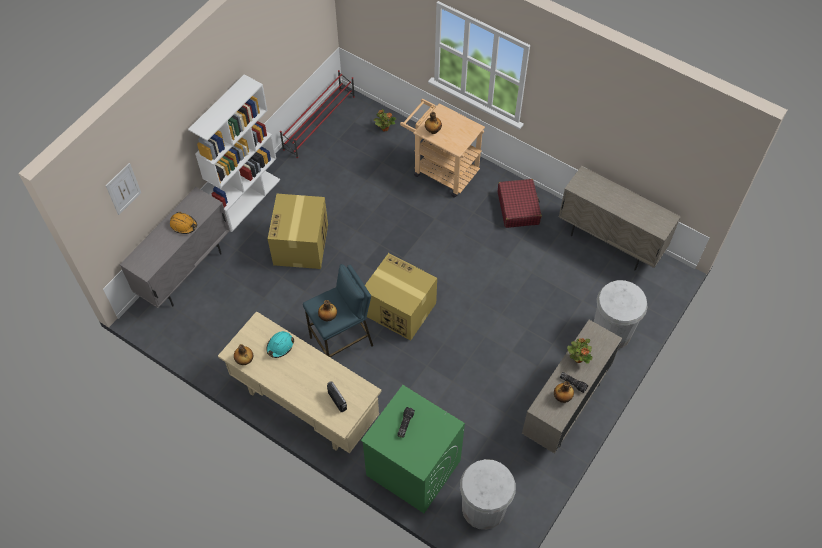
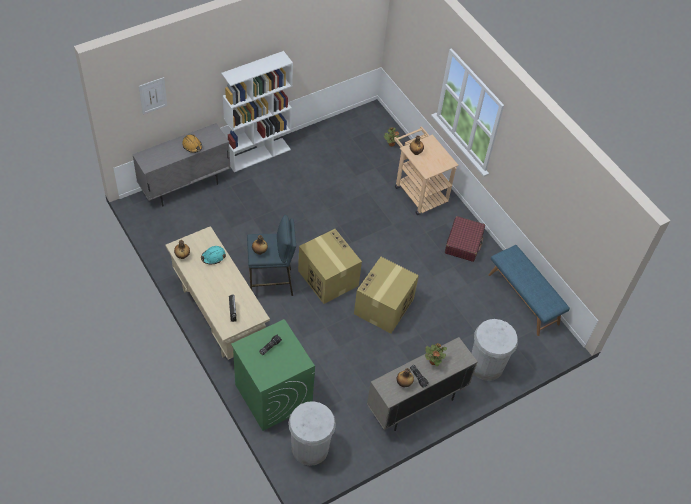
camera: 20 degrees right, 5 degrees down
(301, 245) = (279, 202): cardboard box -> cardboard box (383, 307)
(319, 122) = (343, 121): red shoe rack -> none
(610, 242) = (523, 299): beige cabinet -> blue bench

